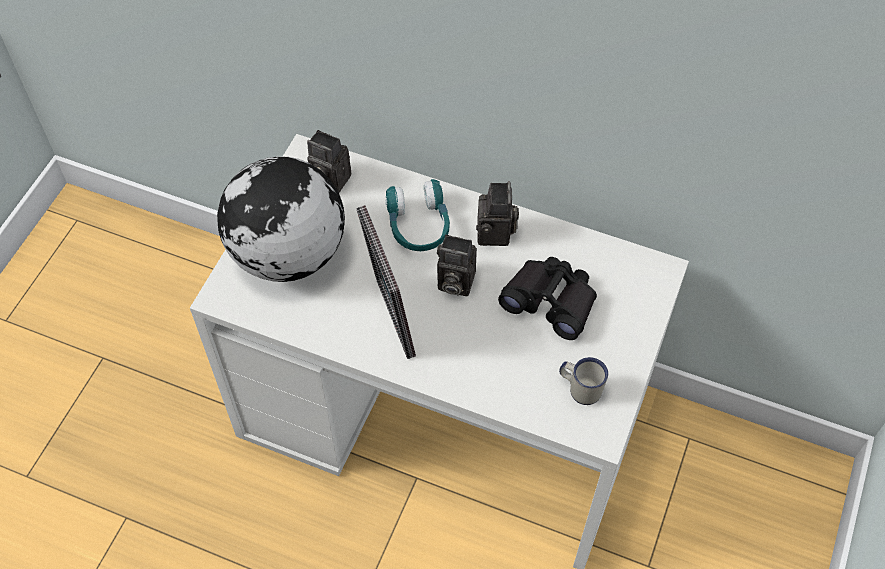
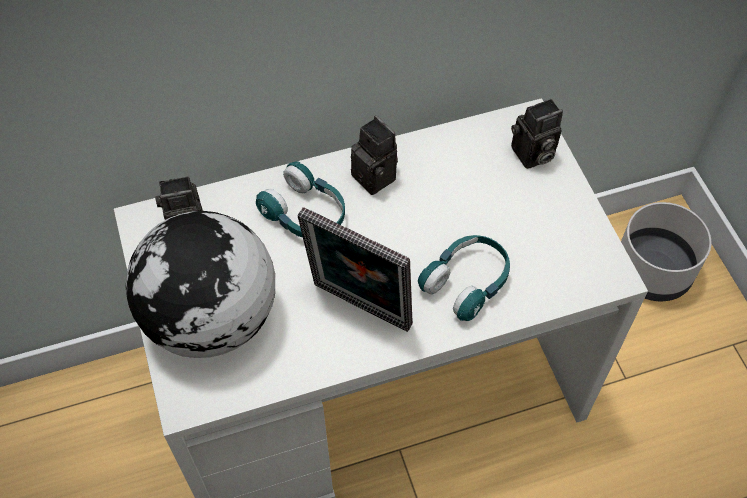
camera: 40 degrees left, 0 degrees up
(453, 282) = (382, 240): camera -> camera (531, 155)
(484, 356) = (467, 282): none -> turquoise headphones
(550, 301) = (473, 200): black binoculars -> none
(580, 388) = (563, 252): white mug -> none
(761, 501) = (653, 270): none -> grey planter

